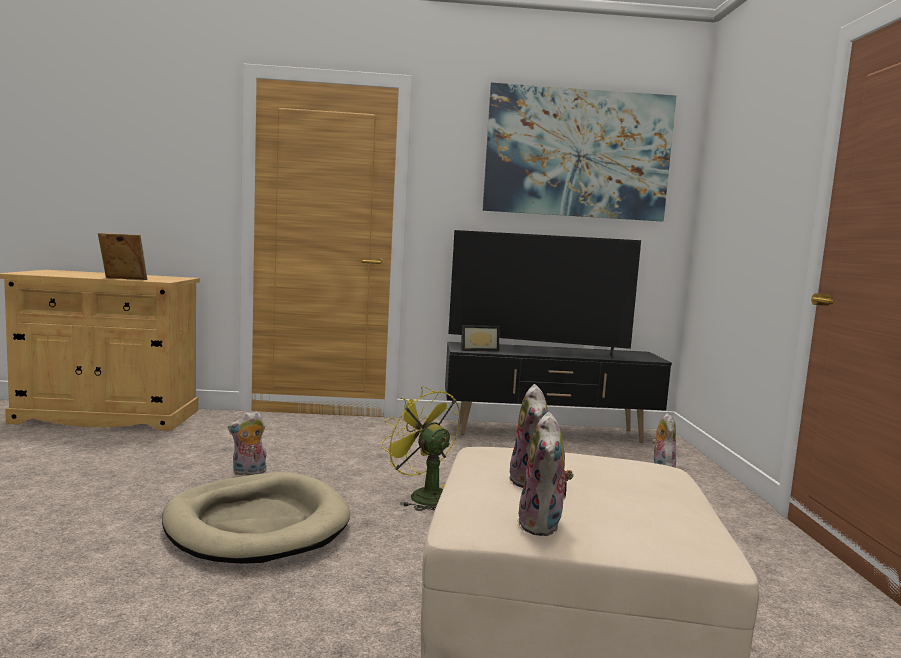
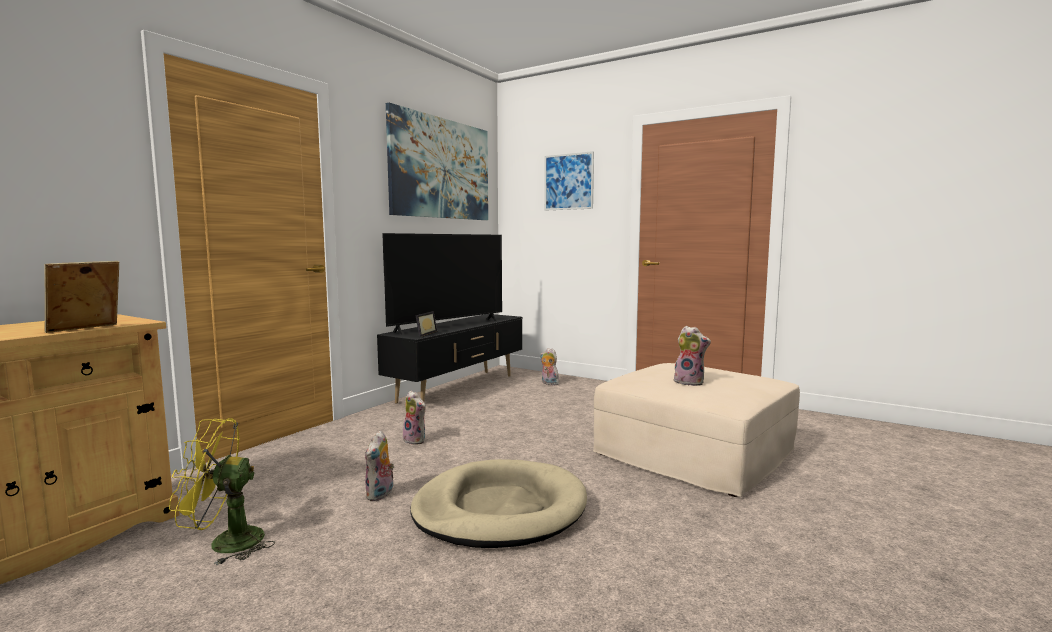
camera: 55 degrees left, 0 degrees up
(422, 495) = (515, 446): yellow fan -> yellow fan (225, 543)
(543, 525) = (747, 393): plush toy -> plush toy (416, 440)
(758, 159) = (568, 181): none -> picture

